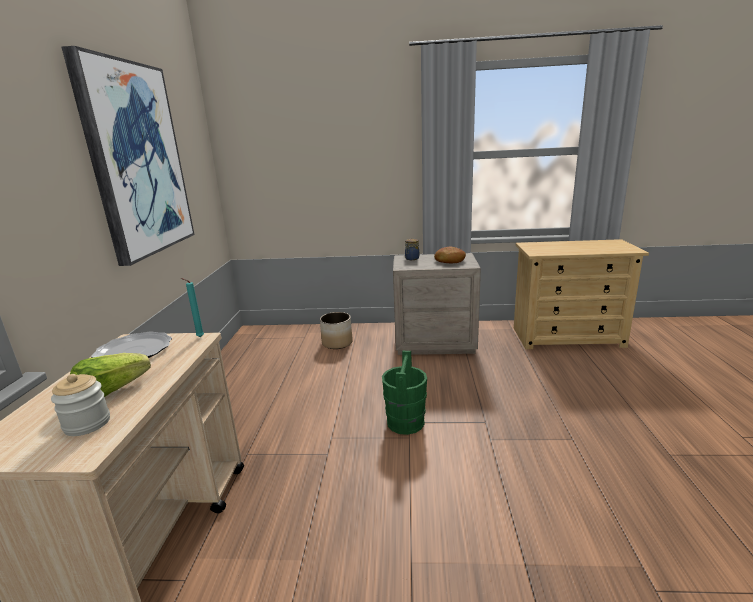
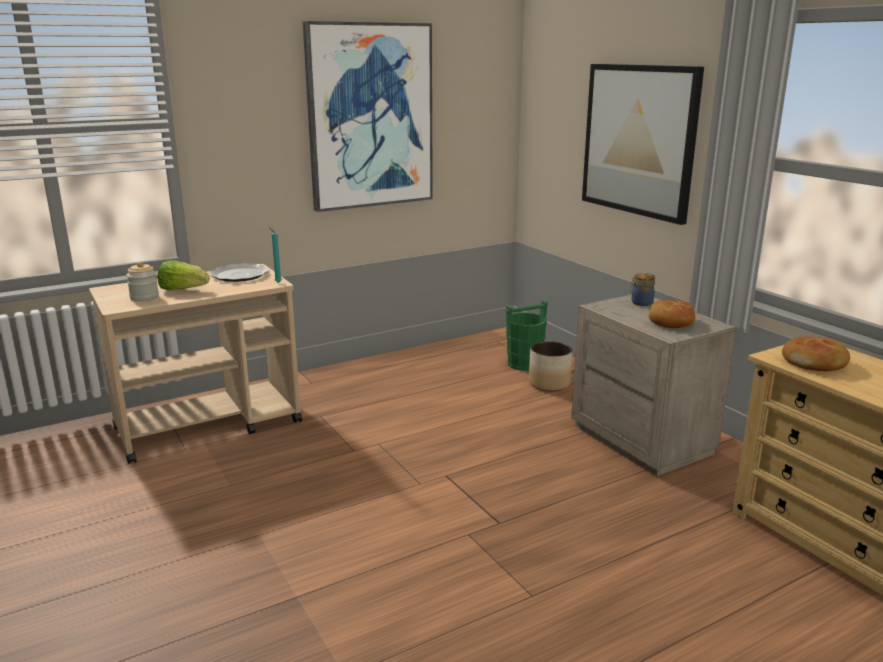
camera: 55 degrees right, 0 degrees up
(350, 158) = (639, 140): none -> picture
(405, 422) = (444, 473): green bucket -> green bucket (524, 363)
(551, 250) = (815, 363): none -> bread

